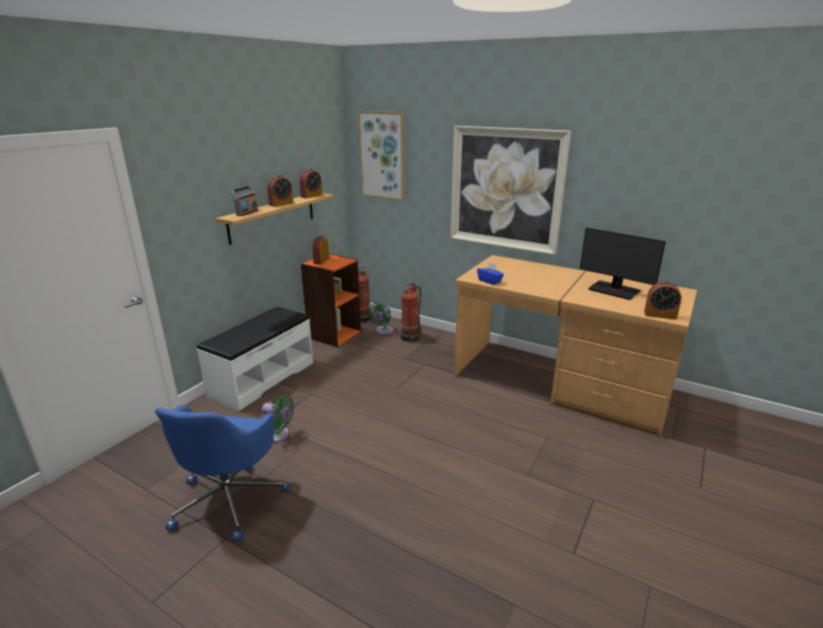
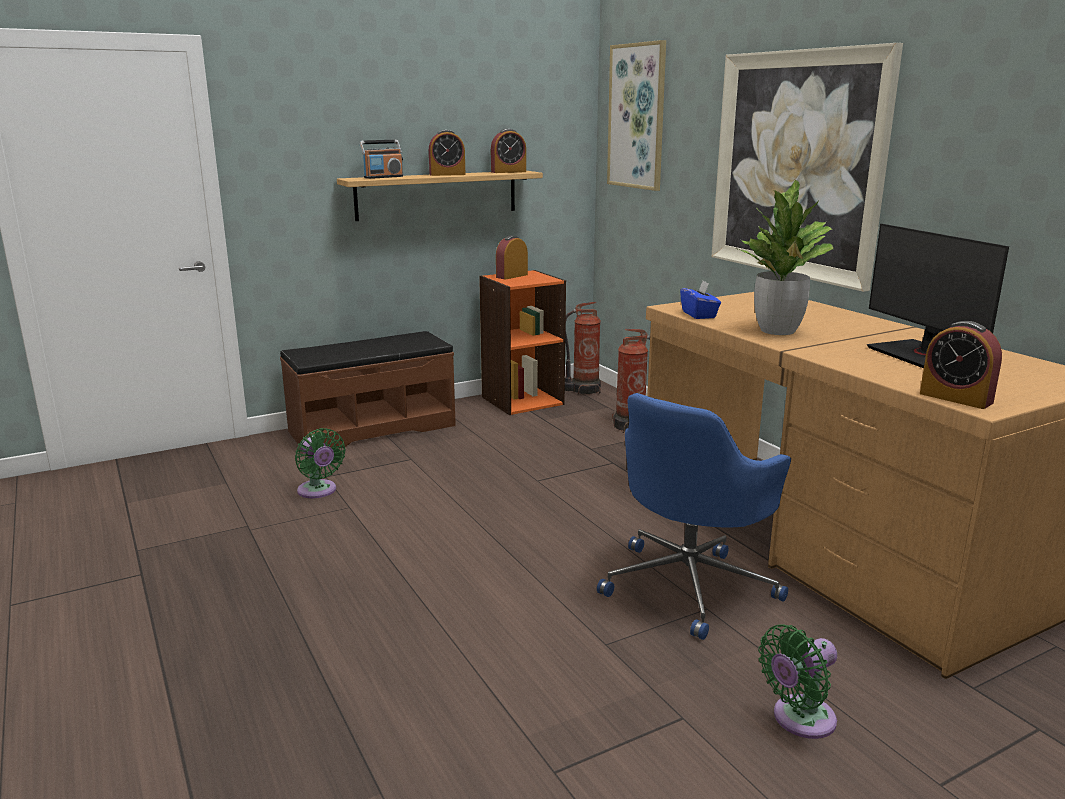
camera: 30 degrees right, 5 degrees down
(230, 499) = (190, 538): blue office chair -> blue office chair (690, 584)
(262, 378) = (372, 428): white bench -> brown bench
(383, 331) = (598, 410): green fan -> green fan (799, 720)
(539, 286) = (777, 331): none -> potted plant

